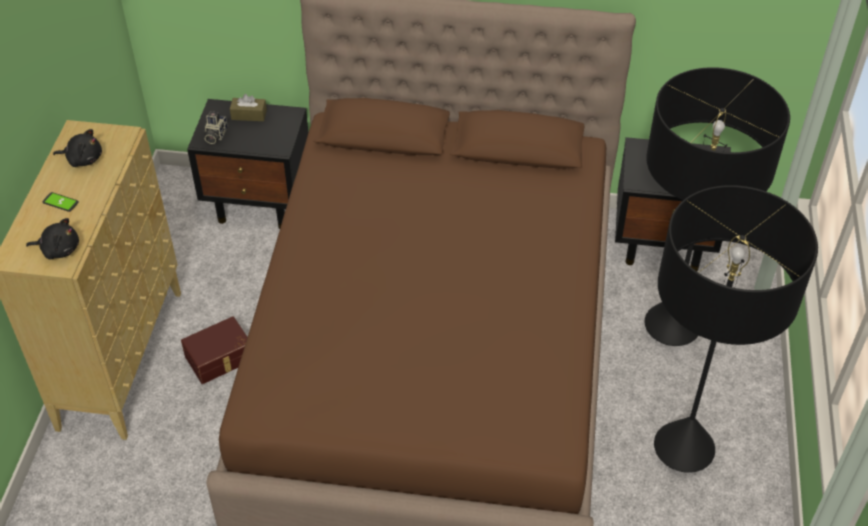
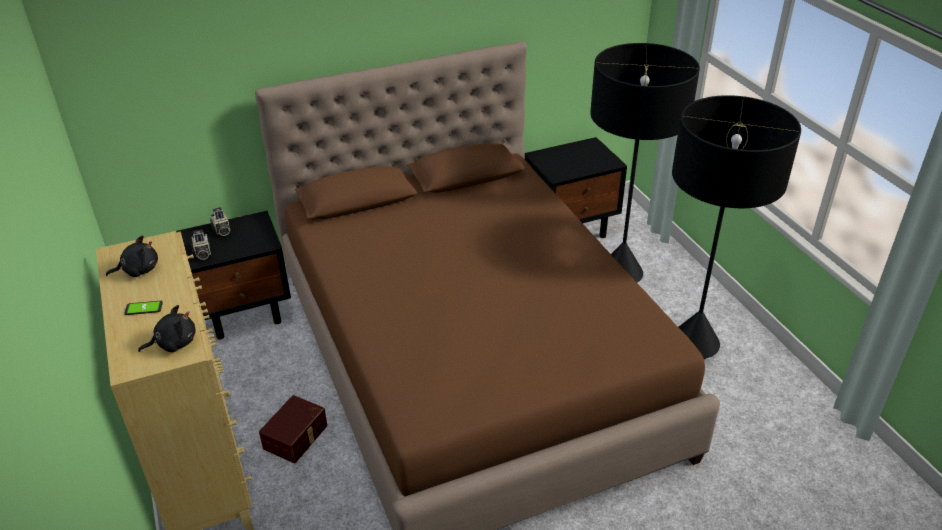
camera: 30 degrees left, 10 degrees down
(249, 115) = (221, 230): brown tissue box -> camera

